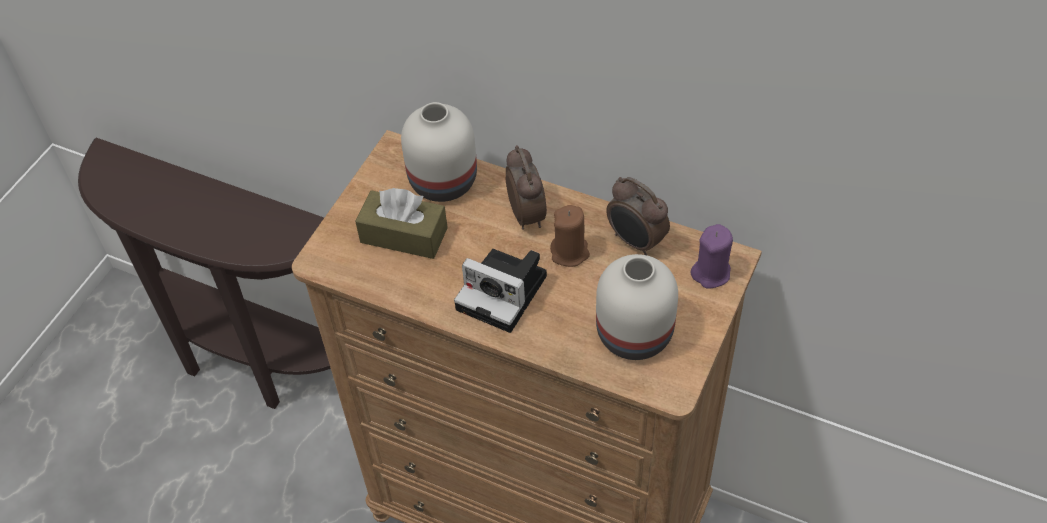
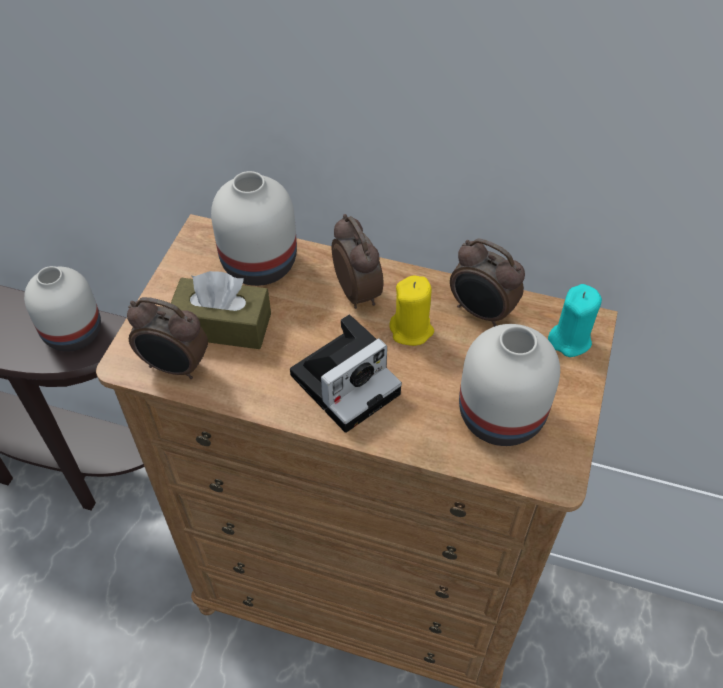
camera: 10 degrees left, 0 degrees up
(272, 227) = (72, 331): none -> white vase
(359, 268) = (175, 367): none -> alarm clock
(505, 293) = (347, 381): camera -> camera turned 60 degrees counterclockwise
(570, 252) = (411, 330): brown candle -> yellow candle
(711, 273) = (570, 340): purple candle -> turquoise candle

